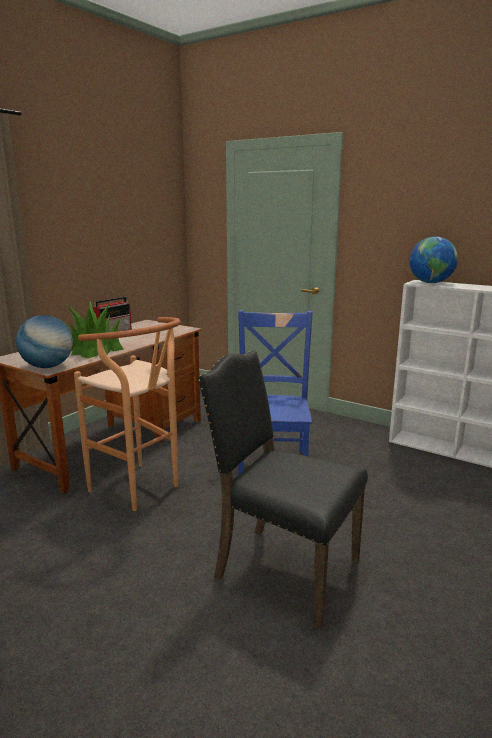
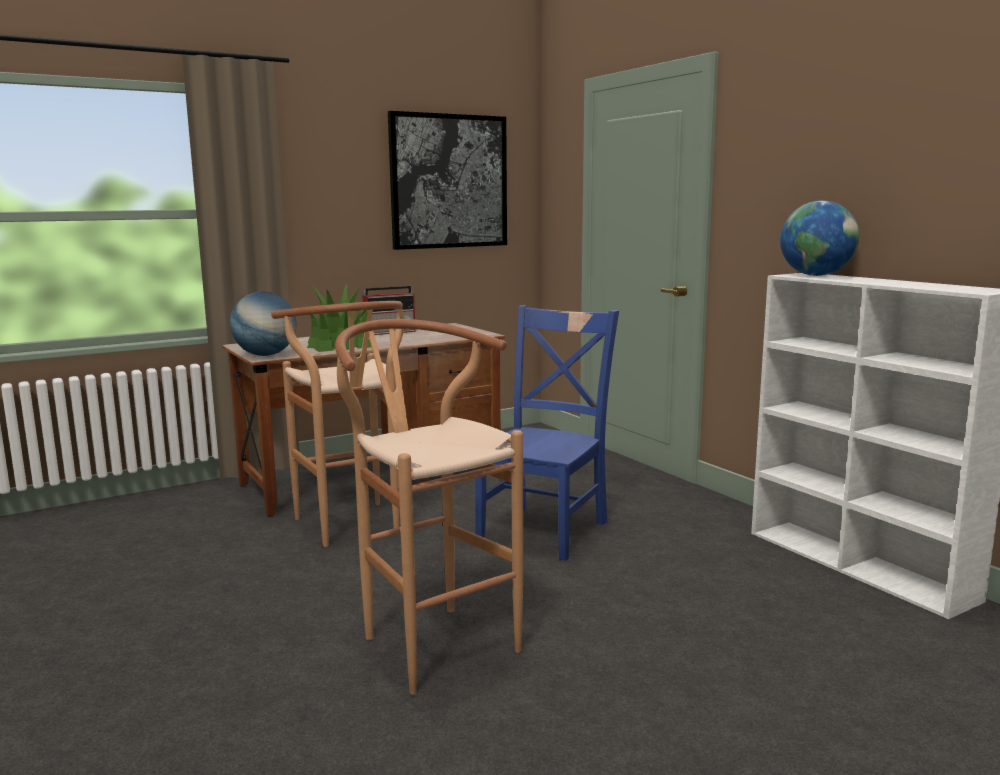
camera: 25 degrees right, 5 degrees down
(131, 214) = (449, 181): none -> picture
(283, 569) = (430, 639): black chair -> brown stool

